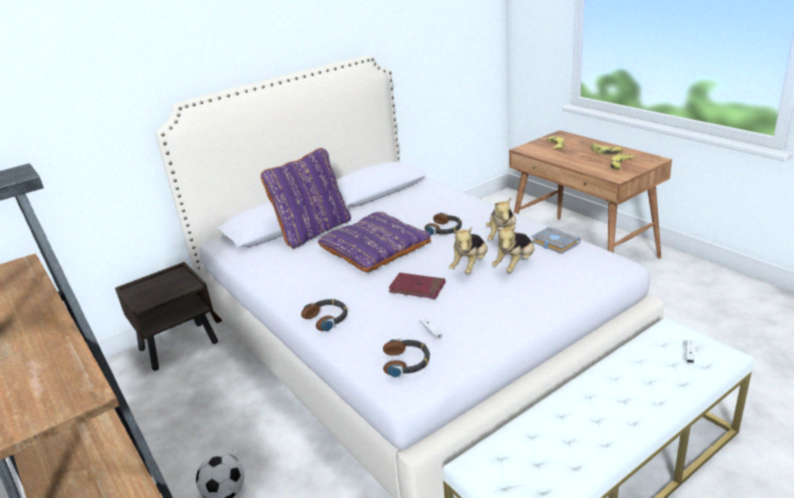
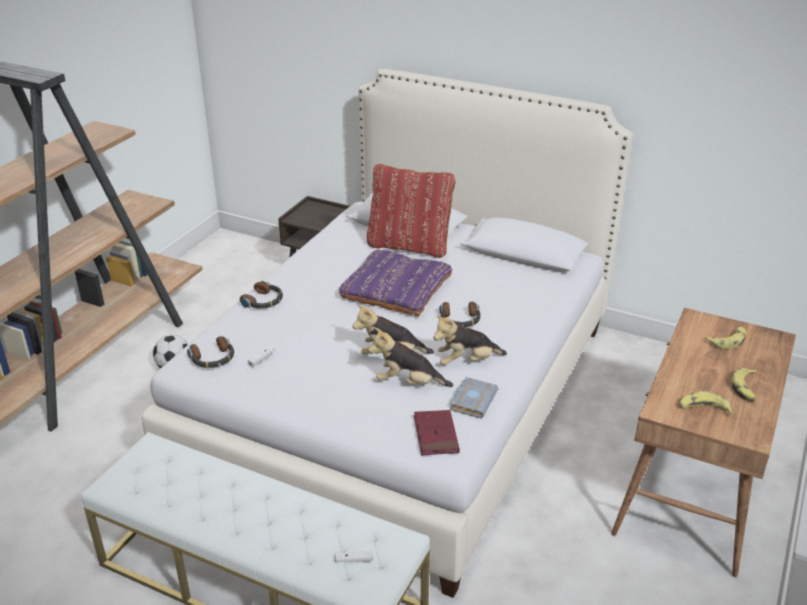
camera: 60 degrees right, 5 degrees up
(313, 231) = (409, 245): purple pillow -> red pillow
(417, 288) = (329, 333): red book -> red book (436, 435)

